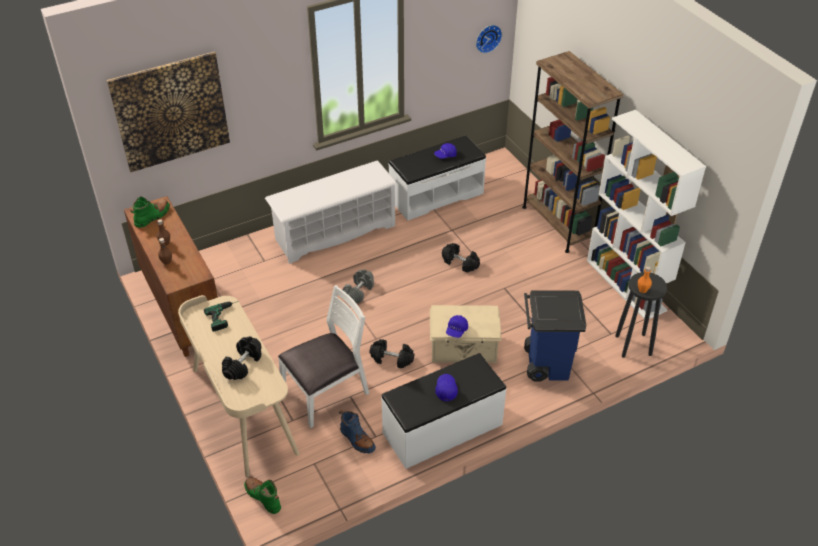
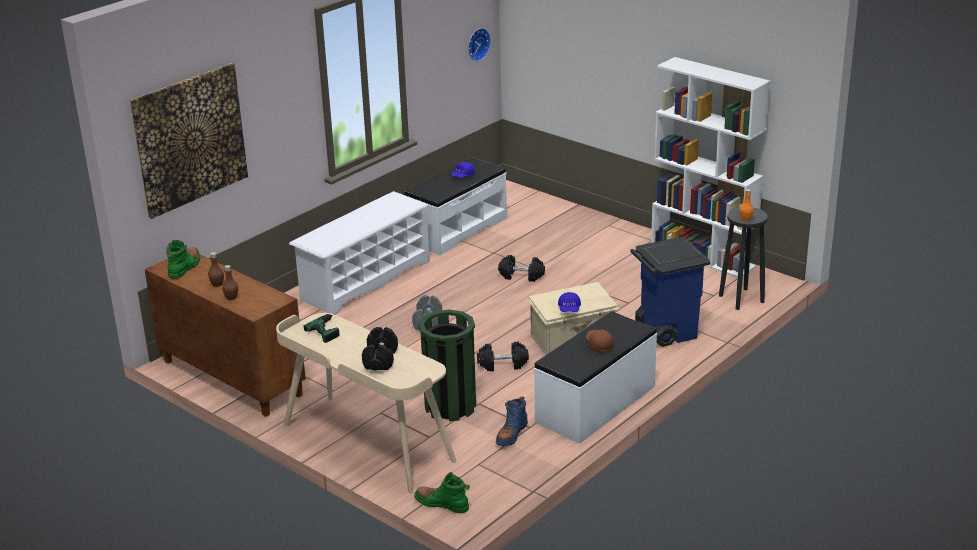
camera: 20 degrees left, 15 degrees down
(326, 392) = (450, 406): white chair -> green trash can
(357, 439) = (511, 434): blue boot -> blue boot turned 90 degrees clockwise
(446, 390) = (599, 344): blue cap -> brown cap
(558, 224) = (601, 225): brown bookcase -> none

